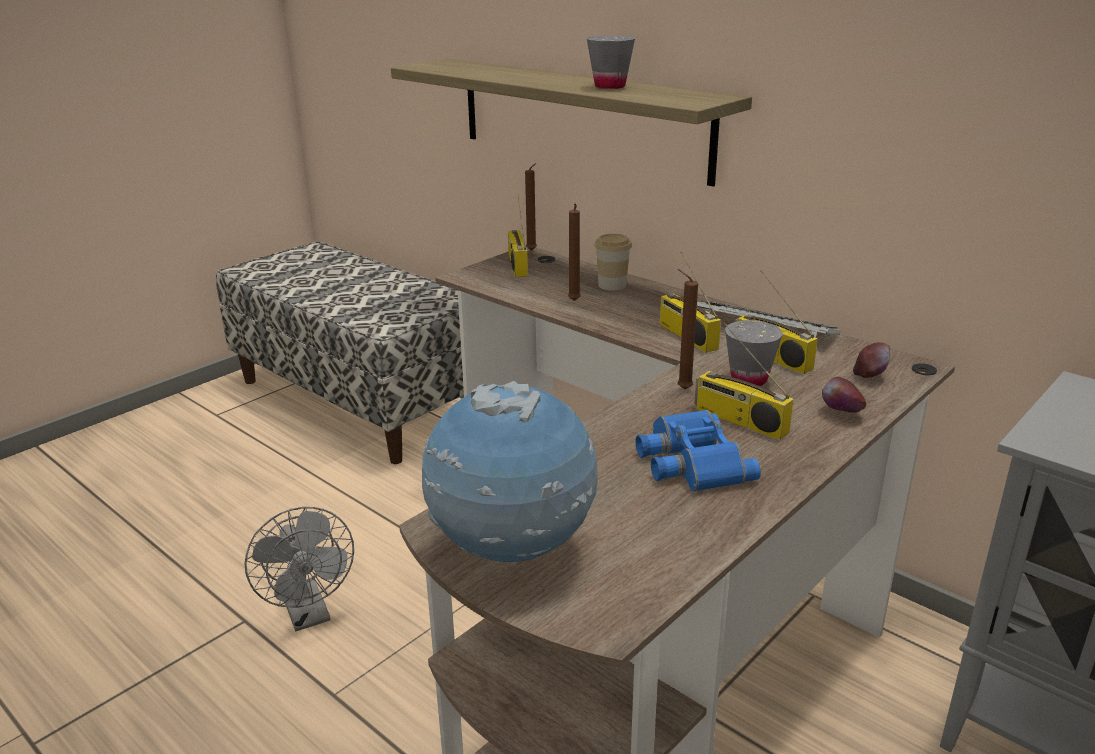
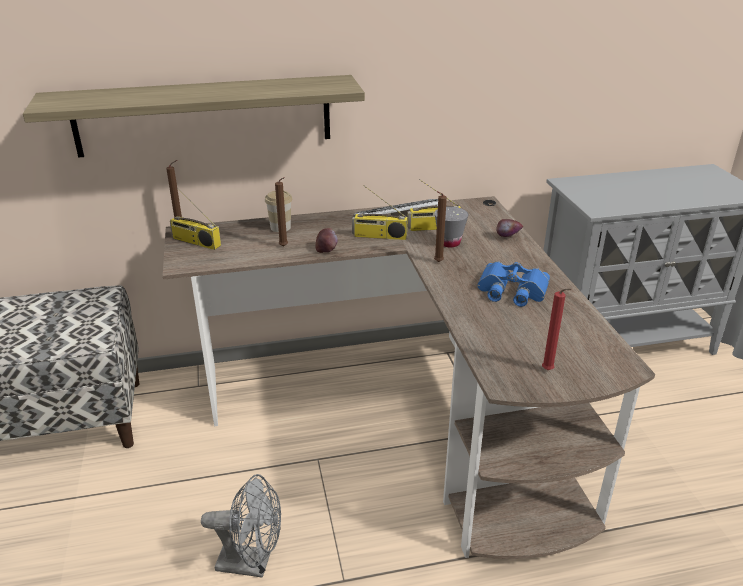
camera: 55 degrees left, 5 degrees up
(513, 552) = (549, 371): globe -> red candle
(610, 86) = (258, 88): grey cup -> none
(738, 421) = (486, 263): radio -> none
(869, 376) = (481, 216): apple -> apple (326, 250)

